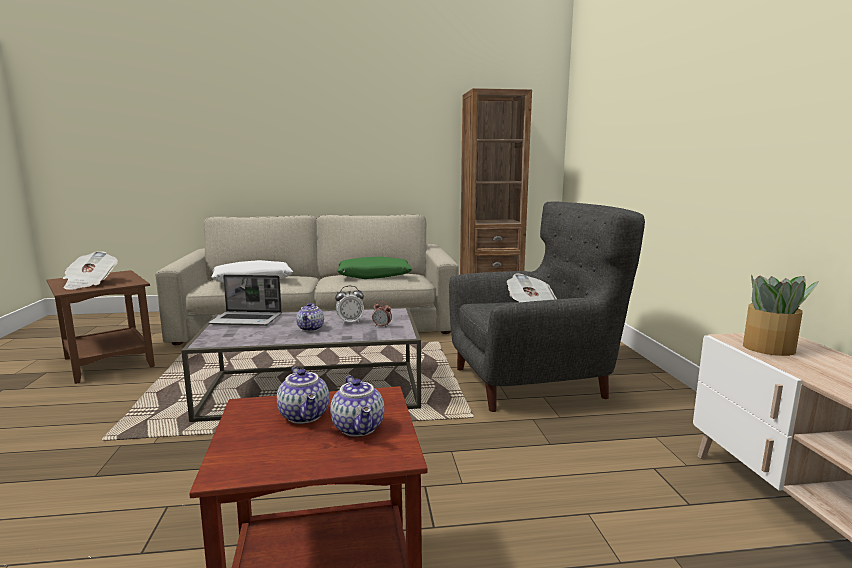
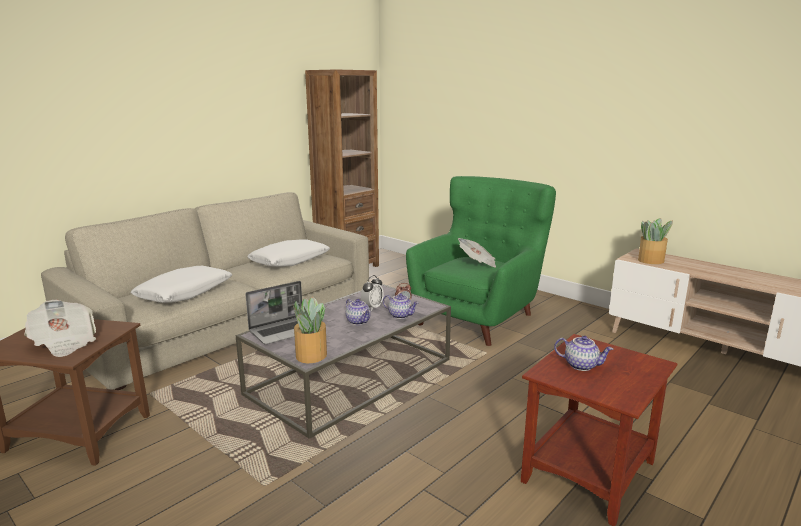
camera: 40 degrees left, 5 degrees up
(215, 340) = (311, 355): none -> potted plant
(359, 428) = (616, 360): teapot -> teapot (400, 315)
(374, 276) = (290, 261): green pillow -> white pillow
(534, 381) = (478, 317): grey armchair -> green armchair

